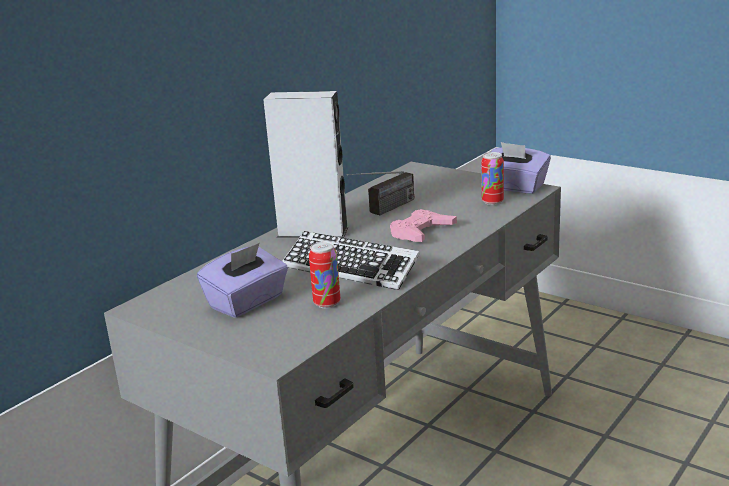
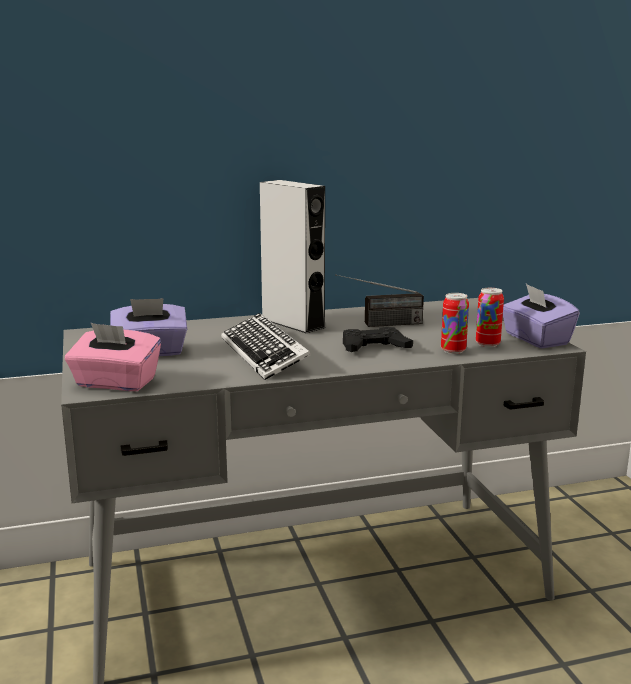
camera: 35 degrees right, 5 degrees down
(282, 342) = (115, 383): none -> pink tissue box
(327, 303) = (196, 370): can -> can (453, 351)
(421, 232) = (374, 347): pink game controller -> black game controller

